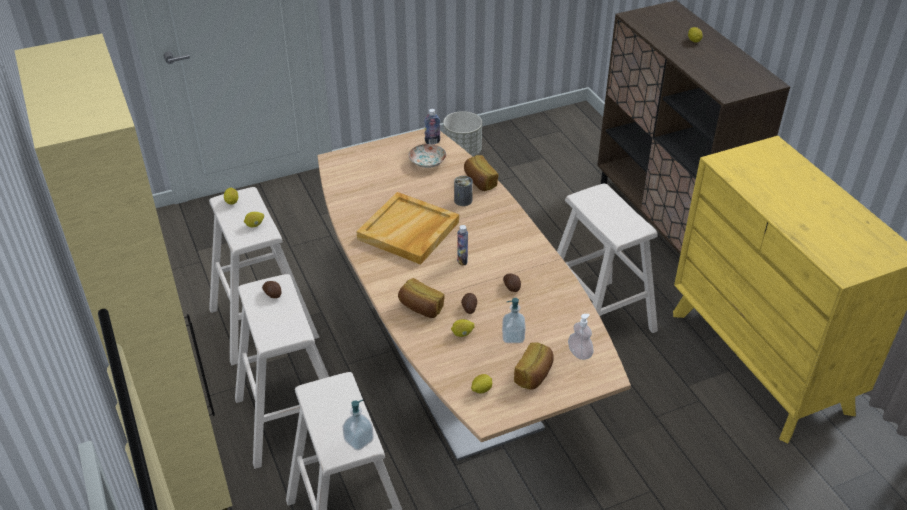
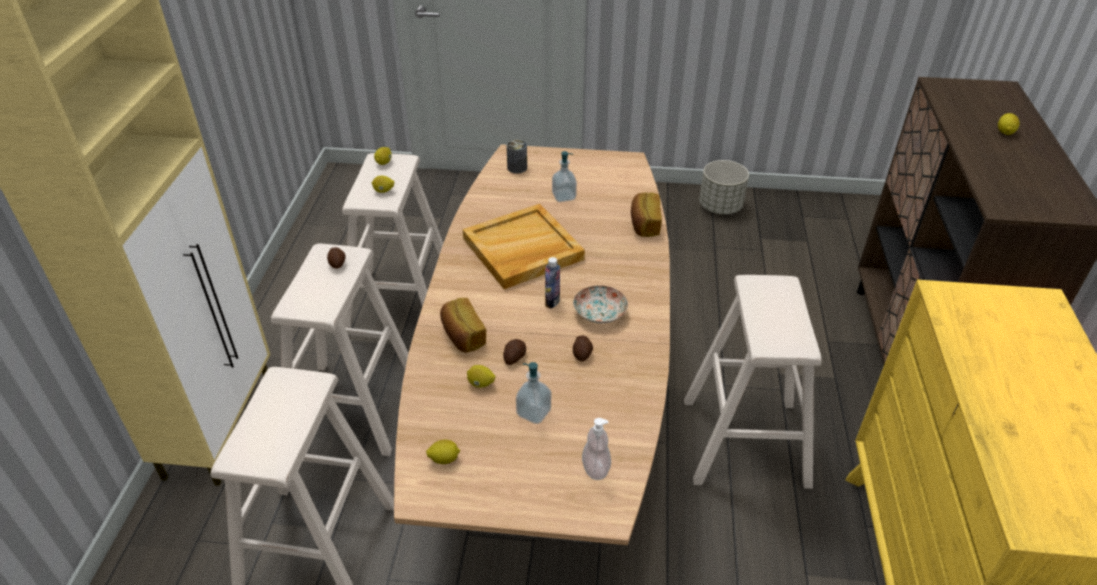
camera: 30 degrees right, 0 degrees up
(358, 440) = (272, 454): soap dispenser -> soap dispenser (564, 196)
(427, 162) = (605, 186): plate -> plate (600, 312)
(432, 142) = (628, 167): bottle -> none
(463, 200) = (609, 238): can -> can (517, 168)
(534, 375) = (519, 470): bread -> none

